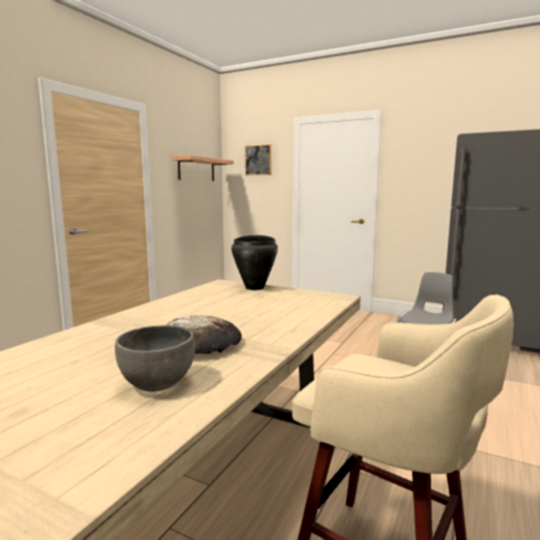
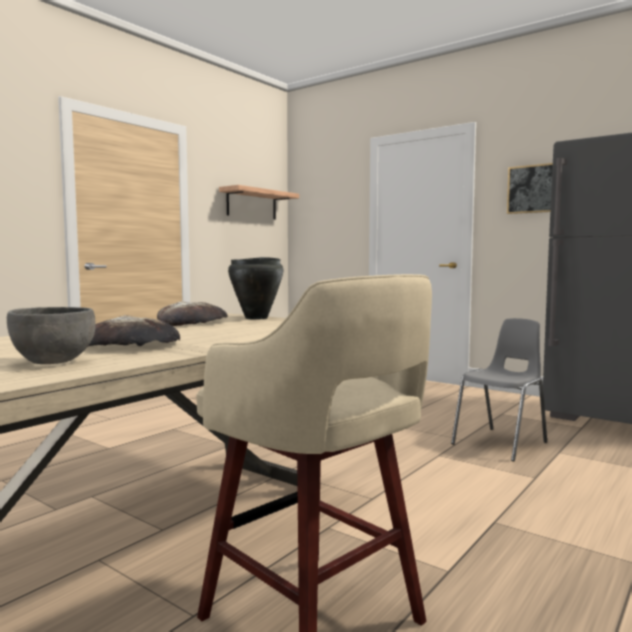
camera: 10 degrees right, 5 degrees down
(208, 297) = (192, 322): none -> bread
(258, 160) = (329, 192): picture -> picture (532, 189)

